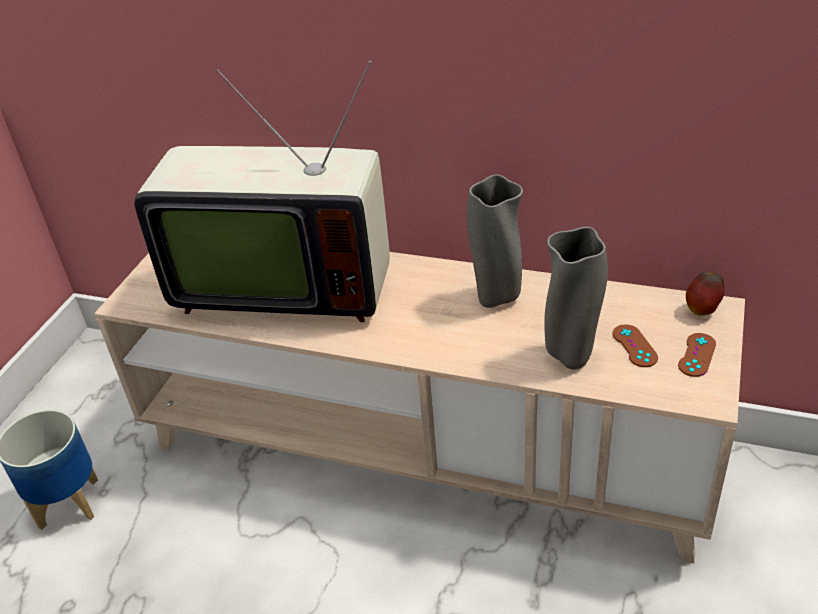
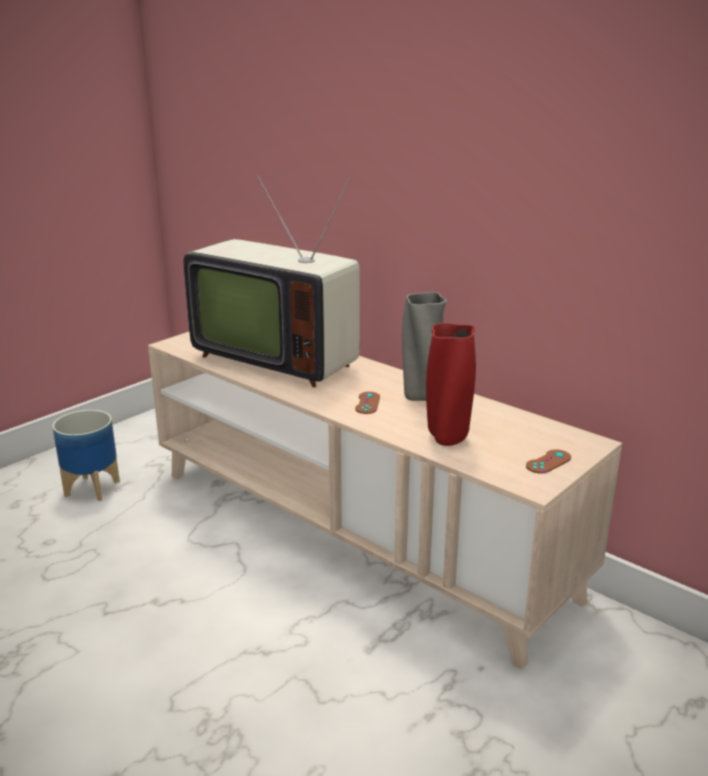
camera: 20 degrees right, 15 degrees down
(571, 355) = (447, 438): grey vase -> red vase
(634, 346) = (502, 445): brown game controller -> brown game controller (367, 403)
(702, 310) = (578, 440): apple -> none

